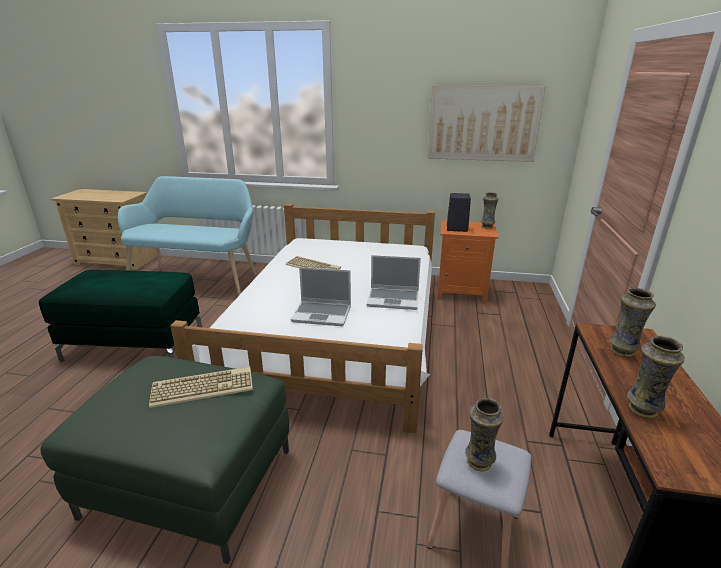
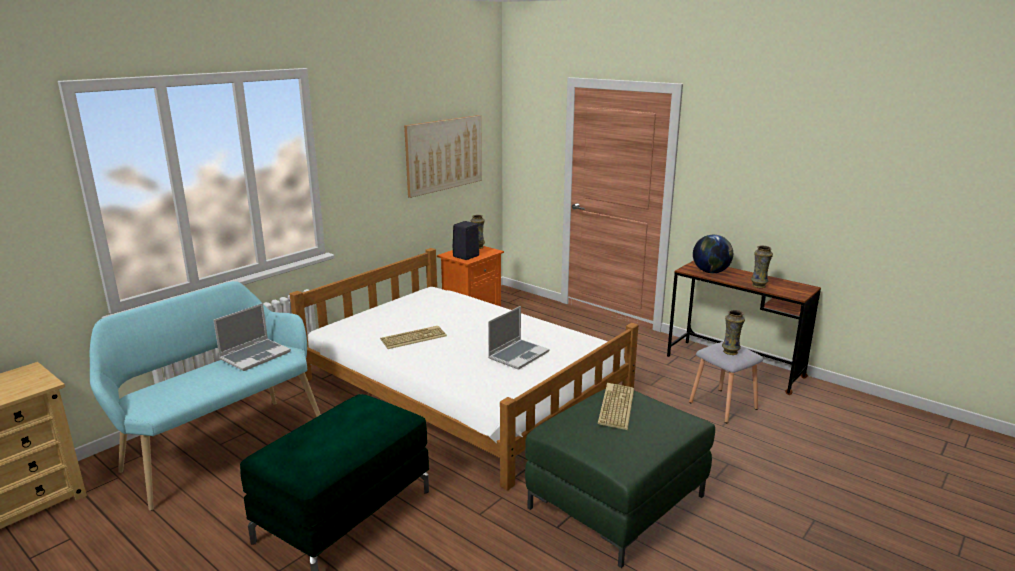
camera: 60 degrees left, 5 degrees down
(394, 299) = (525, 324): laptop -> laptop (255, 355)
(623, 351) = (711, 272): vase -> globe

